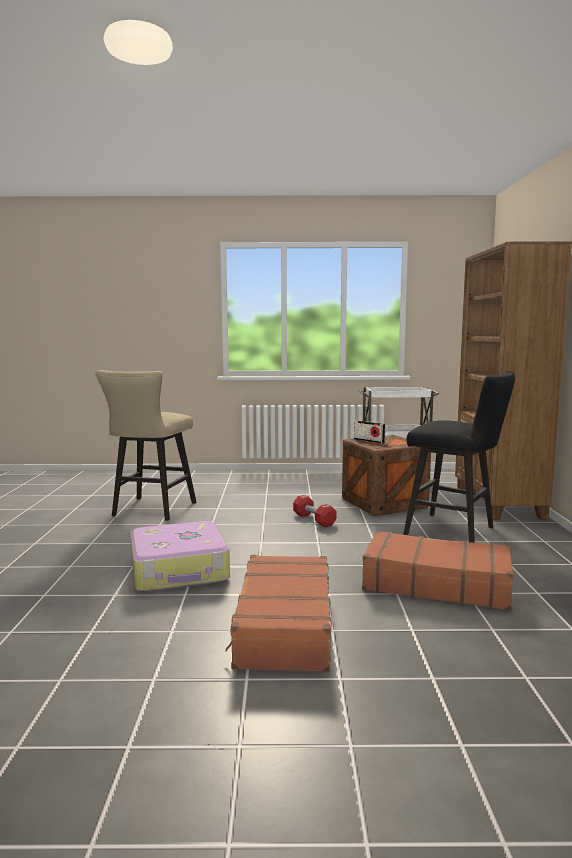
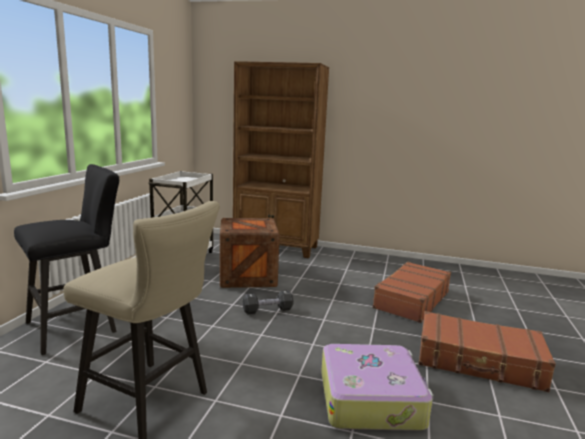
camera: 75 degrees left, 5 degrees up
(314, 520) = (267, 310): red dumbbell -> black dumbbell
(369, 441) = (241, 227): radio -> none
(456, 531) = (325, 272): black stool -> black stool (78, 326)

